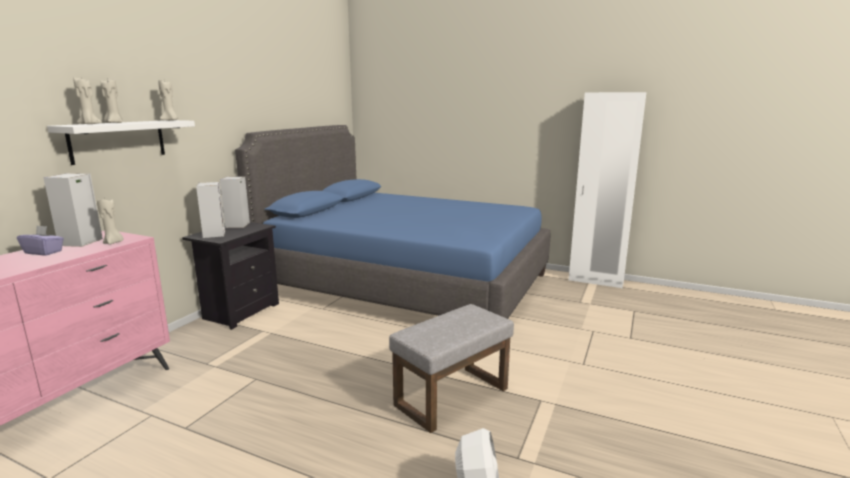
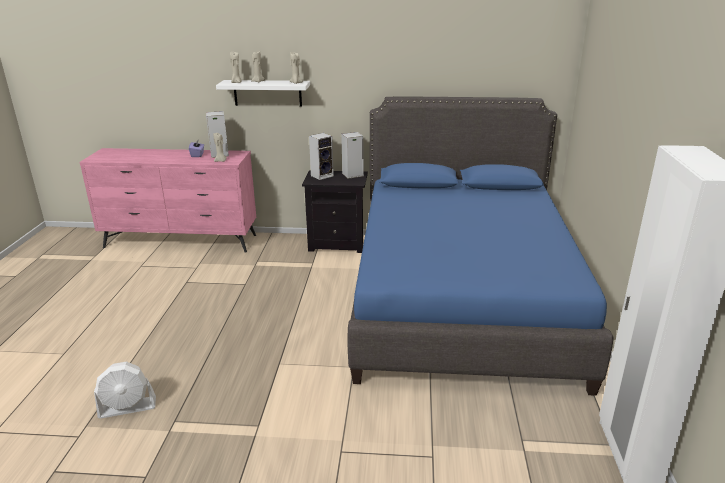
camera: 70 degrees right, 10 degrees up
(452, 395) = (250, 373): grey ottoman -> none

